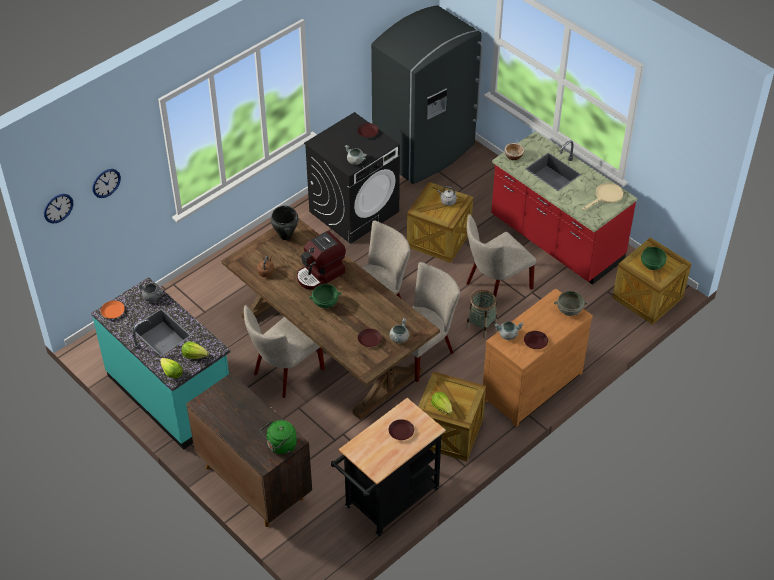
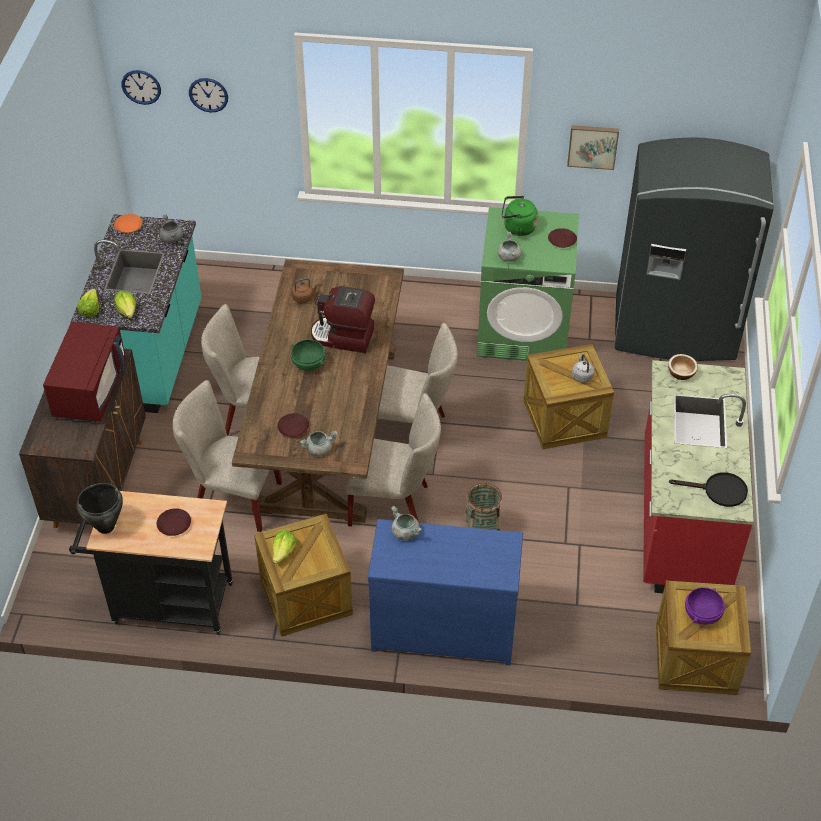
camera: 50 degrees right, 0 degrees up
(245, 411) = (90, 389): none -> red microwave
(280, 446) = (68, 442): green kettle -> green kettle (517, 228)
(285, 236) = (366, 281): black cooking pot -> black cooking pot (105, 526)
(344, 62) = (592, 146): none -> picture
(354, 211) = (524, 331): black washing machine -> green washing machine
(495, 287) = (551, 508): beige chair -> beige chair (231, 498)
(529, 384) = (443, 626): brown dresser -> blue dresser
(535, 342) = (420, 563): brown plate -> none
(569, 310) = (501, 565): grey bowl -> none
(606, 197) = (718, 491): beige frying pan -> black frying pan
(652, 265) = (702, 615): green bowl -> purple bowl

